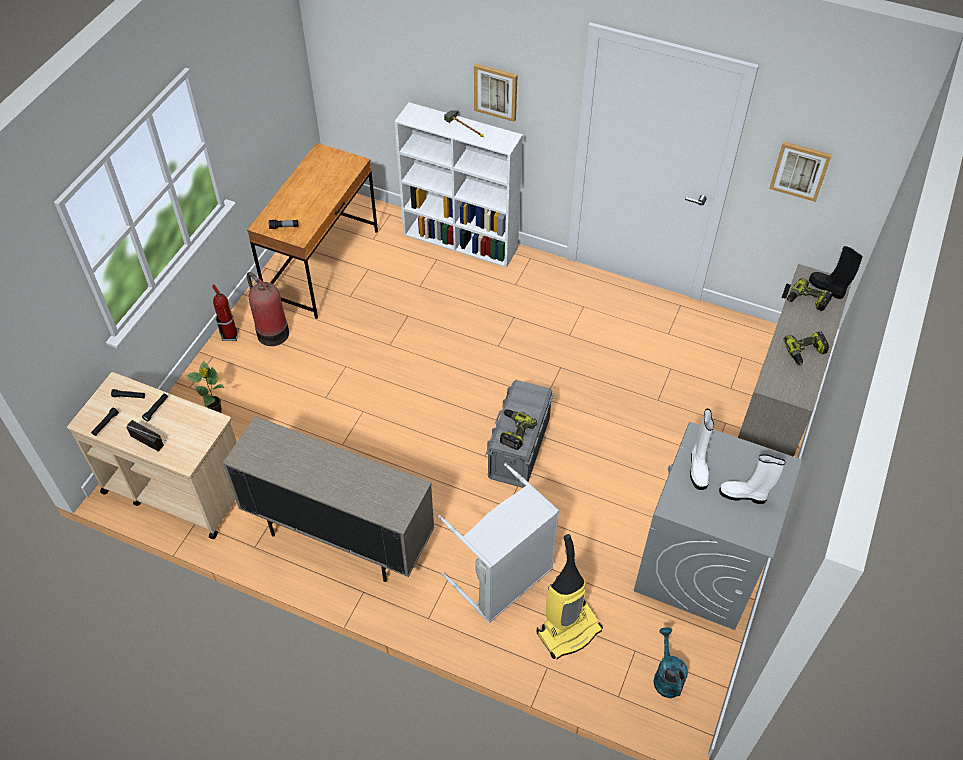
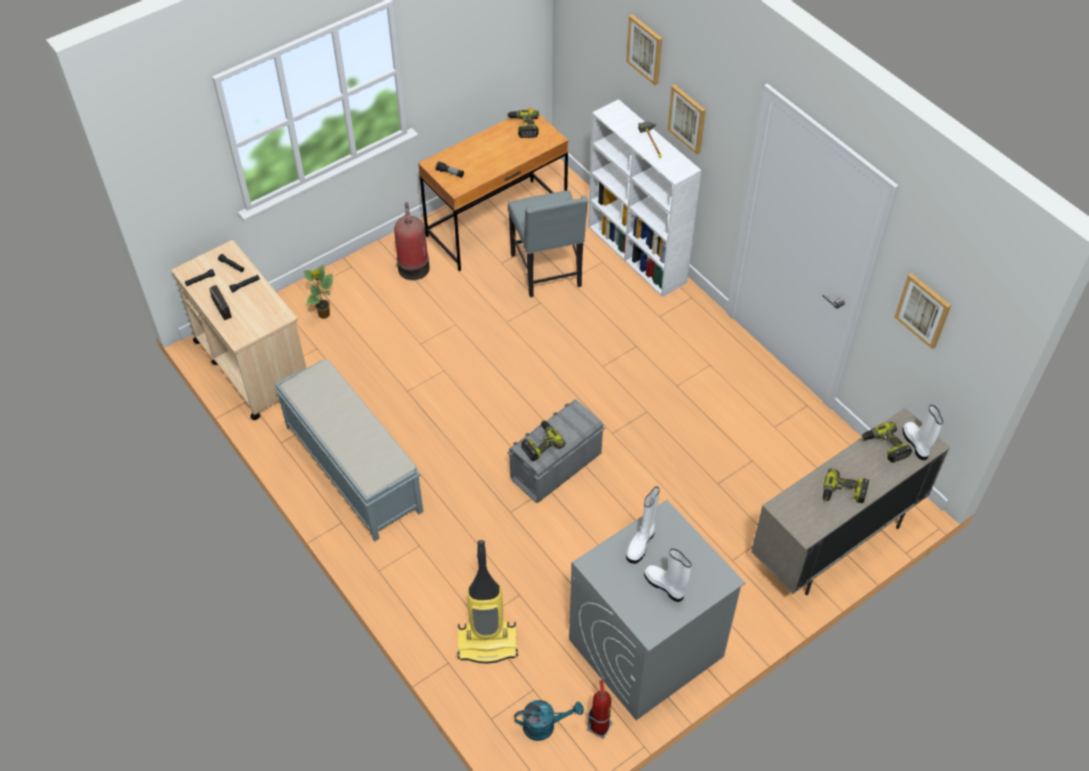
camera: 30 degrees right, 0 degrees up
(230, 335) = (378, 254): fire extinguisher -> fire extinguisher (600, 726)
(322, 162) = (523, 127): none -> power drill
(339, 537) = (352, 468): beige cabinet -> grey bench
(395, 286) = (548, 271): none -> grey chair
(433, 41) = (645, 49): none -> picture
(504, 580) = (463, 572): grey laundry basket -> none
(666, 676) = (545, 725): turquoise watering can -> turquoise watering can turned 60 degrees clockwise
(827, 288) = (916, 444): black boot -> white boot

